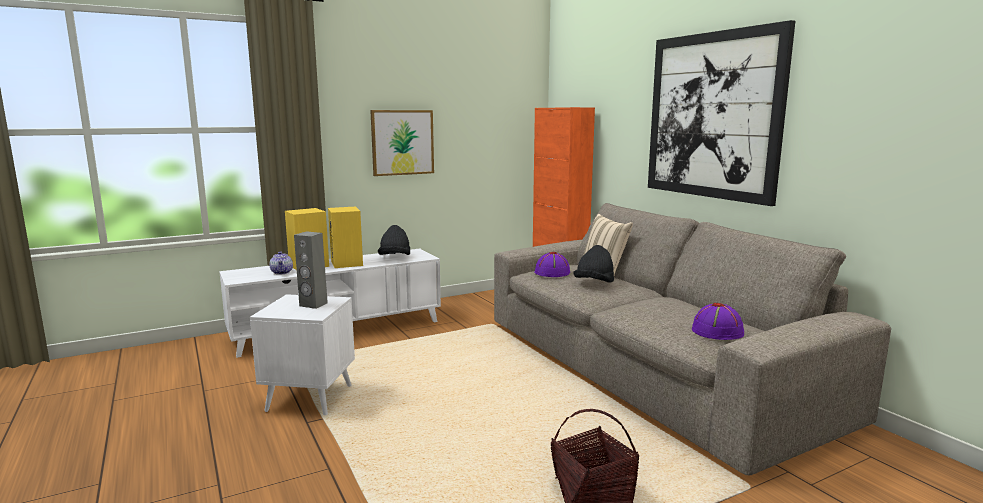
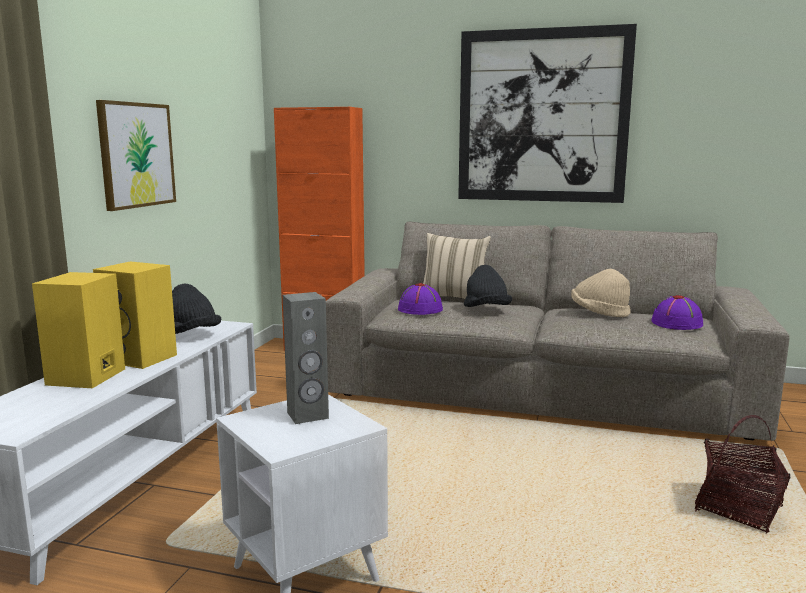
camera: 45 degrees left, 0 degrees up
(282, 272) = (69, 397): teapot -> none
(673, 307) = (599, 313): none -> beige hat

